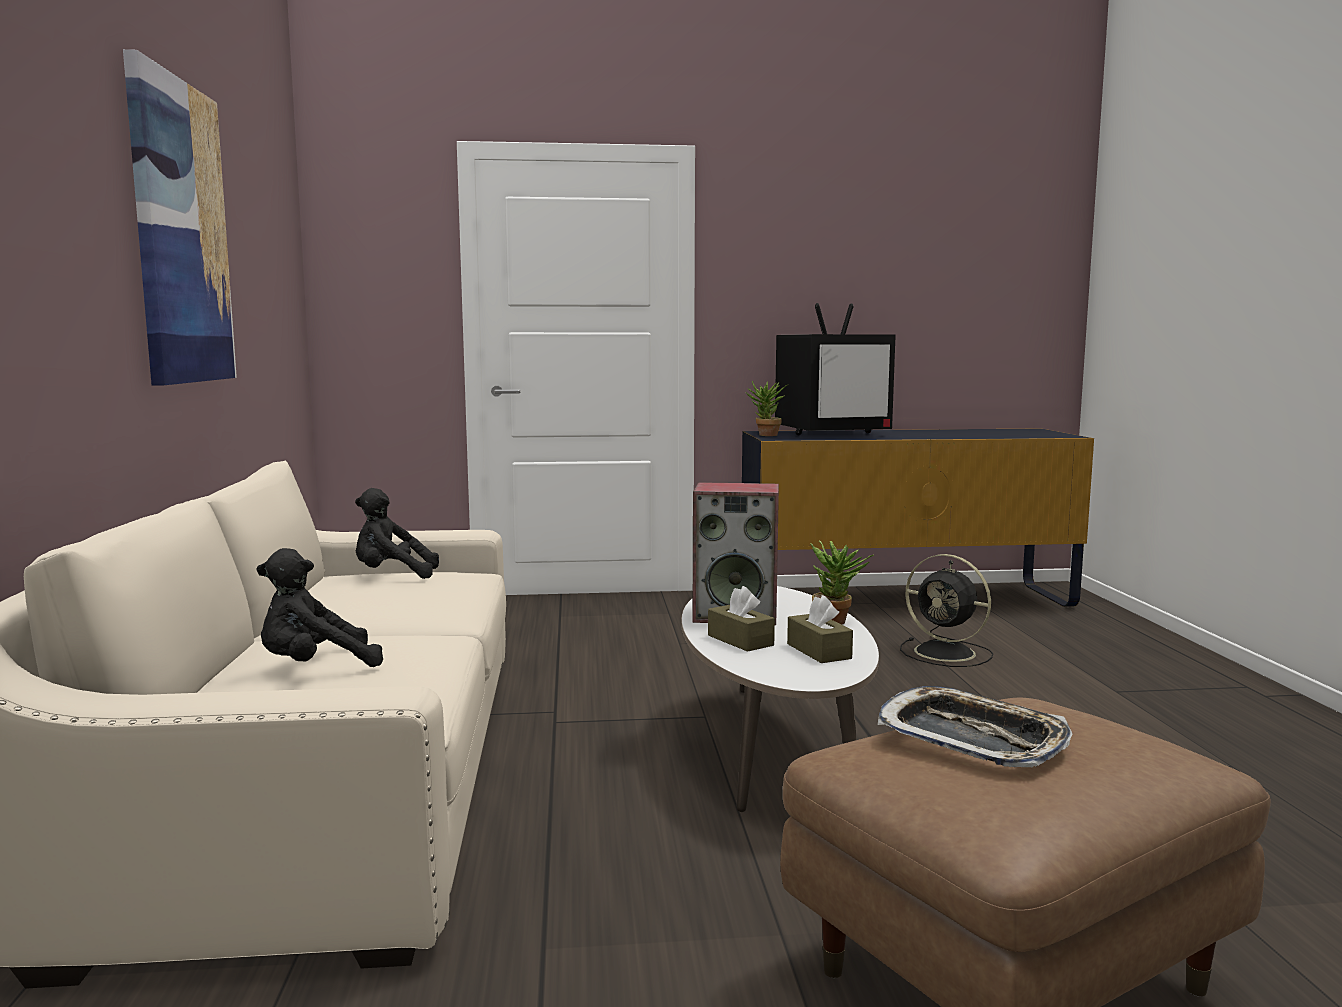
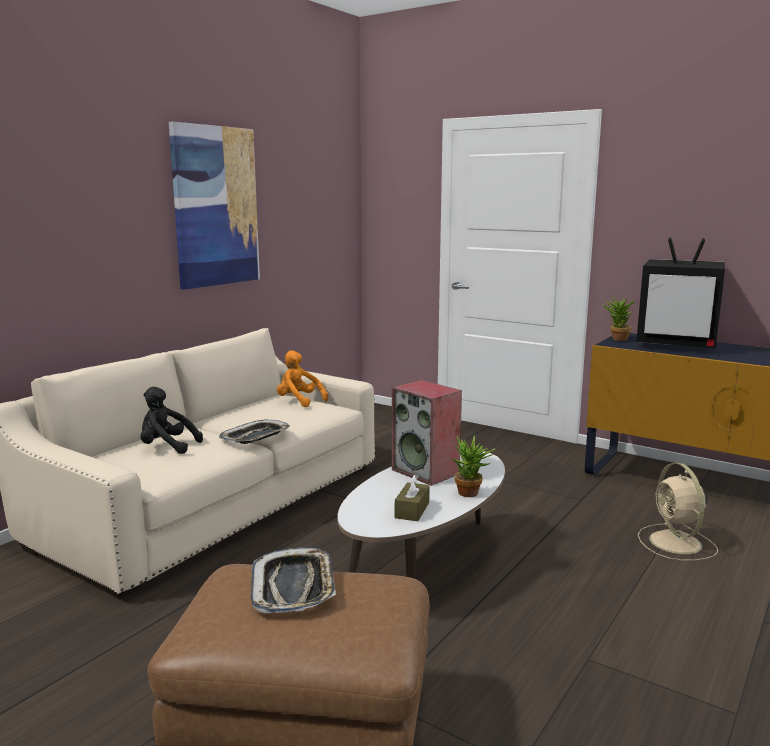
camera: 40 degrees right, 5 degrees up
(392, 576) = (299, 401): black plush toy -> orange plush toy
(438, 624) = (255, 437): none -> tray
(740, 640) = (388, 489): brown tissue box -> none
(947, 653) = (676, 543): black fan -> beige fan

